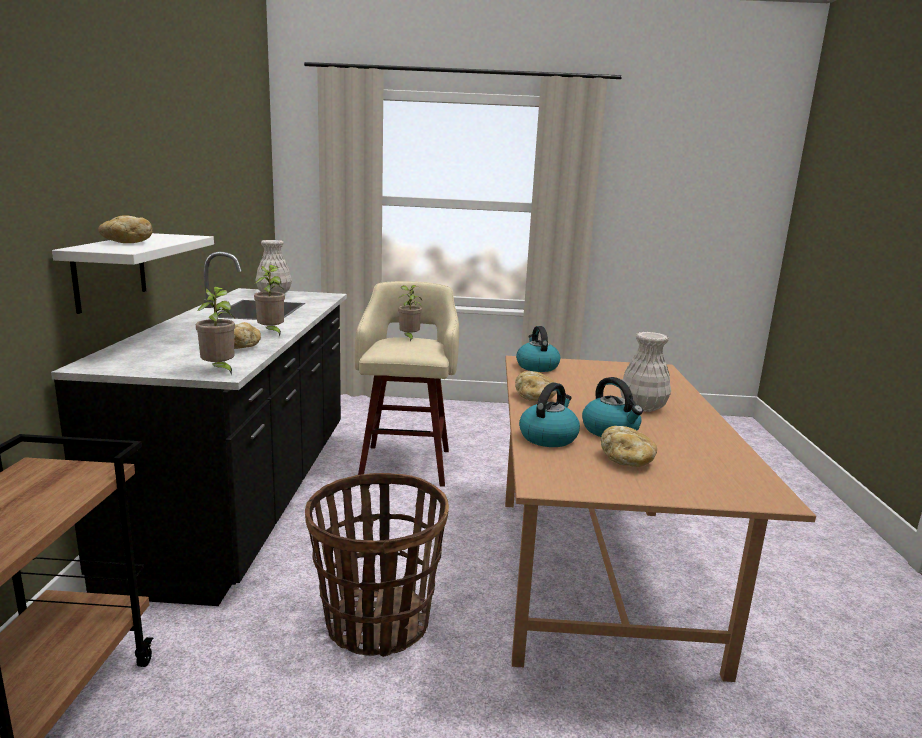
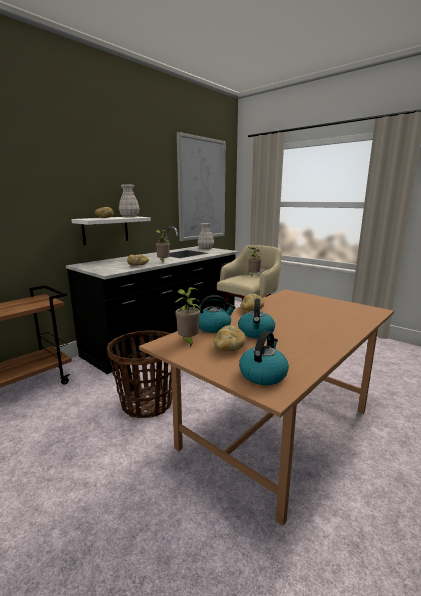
camera: 40 degrees right, 0 degrees up
(219, 371) = (109, 271): potted plant -> potted plant (188, 341)
(235, 168) = (202, 189): none -> picture
(536, 366) = (290, 296): kettle -> kettle (263, 374)
(642, 407) = (307, 327): white vase -> white vase (129, 217)

